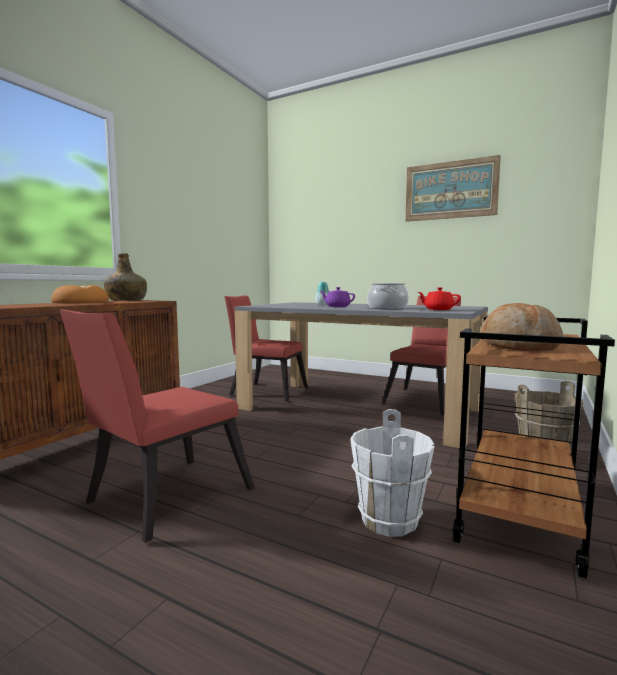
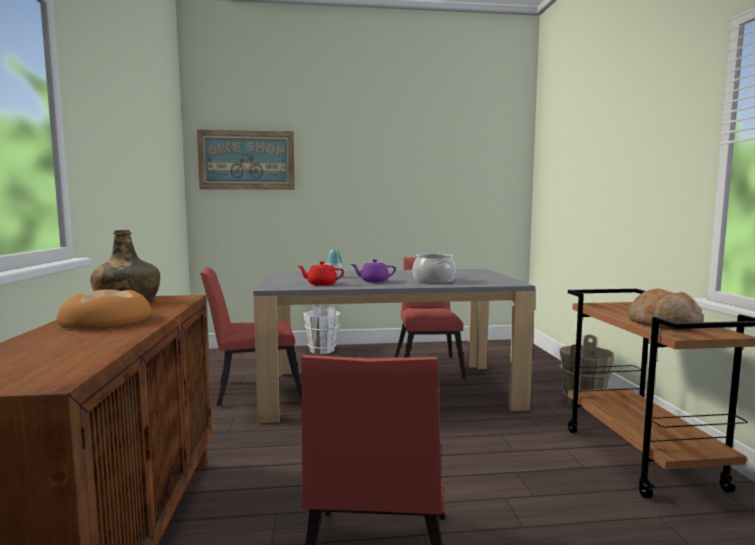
camera: 35 degrees left, 0 degrees up
(388, 520) = (586, 500): white bucket -> white bucket (322, 350)
(438, 309) = (482, 279): red teapot -> red teapot (321, 284)
(450, 190) = (414, 147): picture -> picture (247, 160)

